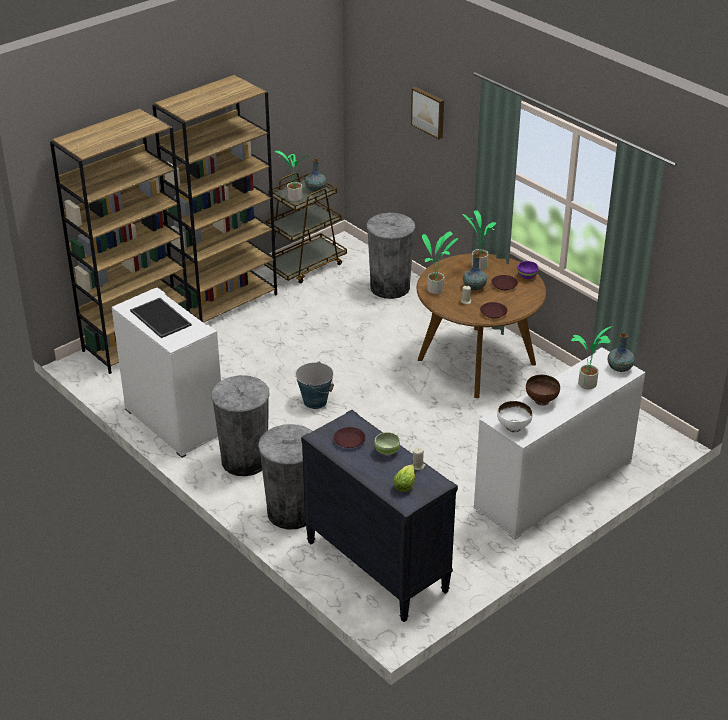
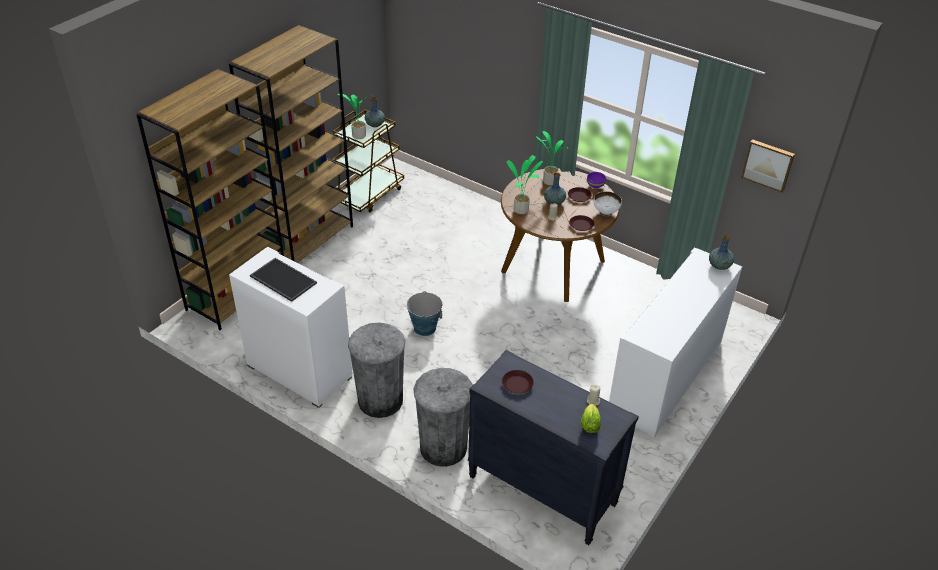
camera: 15 degrees left, 5 degrees up
(387, 451) = (558, 390): green bowl -> none
(390, 287) = (451, 205): grey trash can -> none
(429, 112) = (482, 43): picture -> picture (768, 164)
(513, 428) = (654, 342): white bowl -> white bowl (605, 213)
(541, 401) = (666, 309): brown bowl -> none
(587, 385) = (699, 287): potted plant -> none

